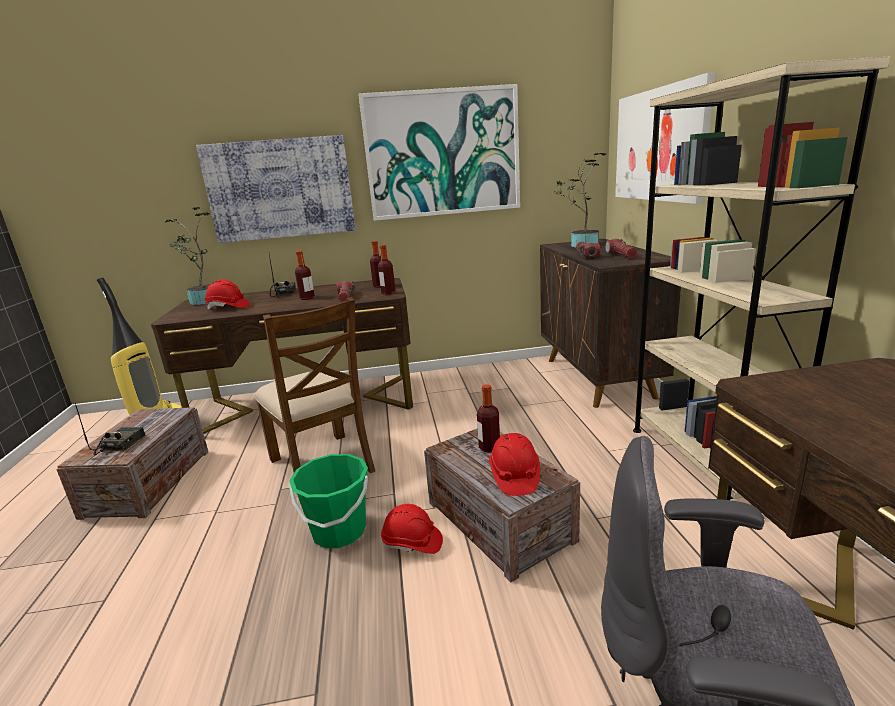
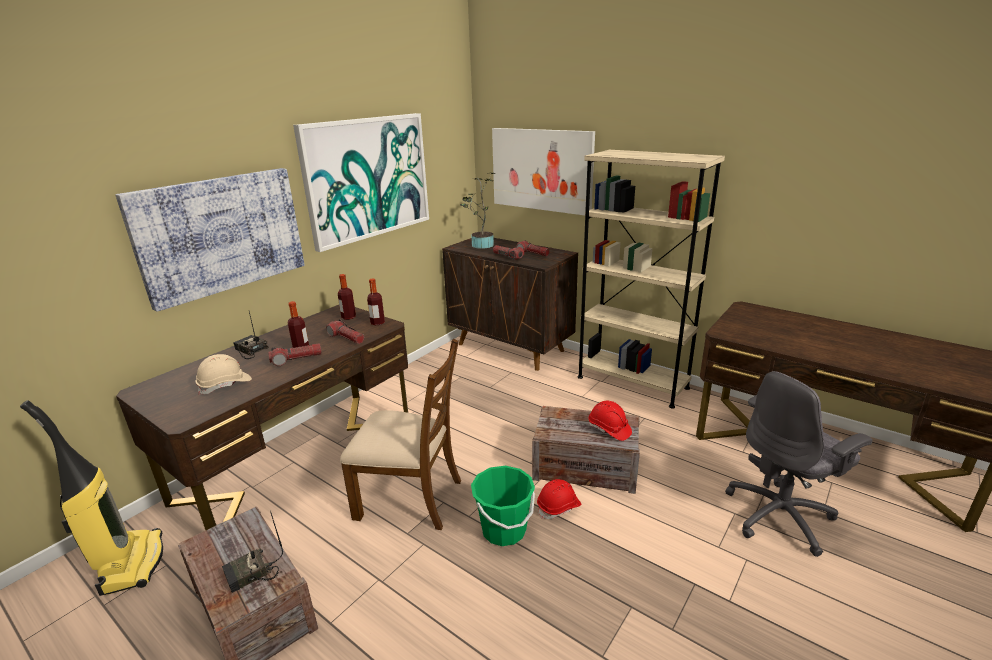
camera: 45 degrees left, 5 degrees up
(120, 445) = (251, 575): radio -> radio turned 90 degrees counterclockwise
(204, 302) = (160, 388): potted plant -> none
(228, 307) = (225, 385): red hard hat -> beige hard hat
(290, 303) = (296, 359): none -> flashlight
(489, 448) = (569, 420): bottle -> none

